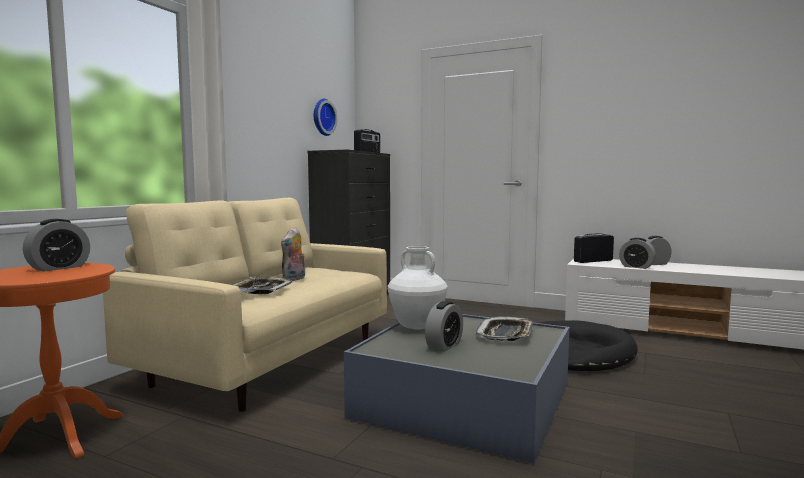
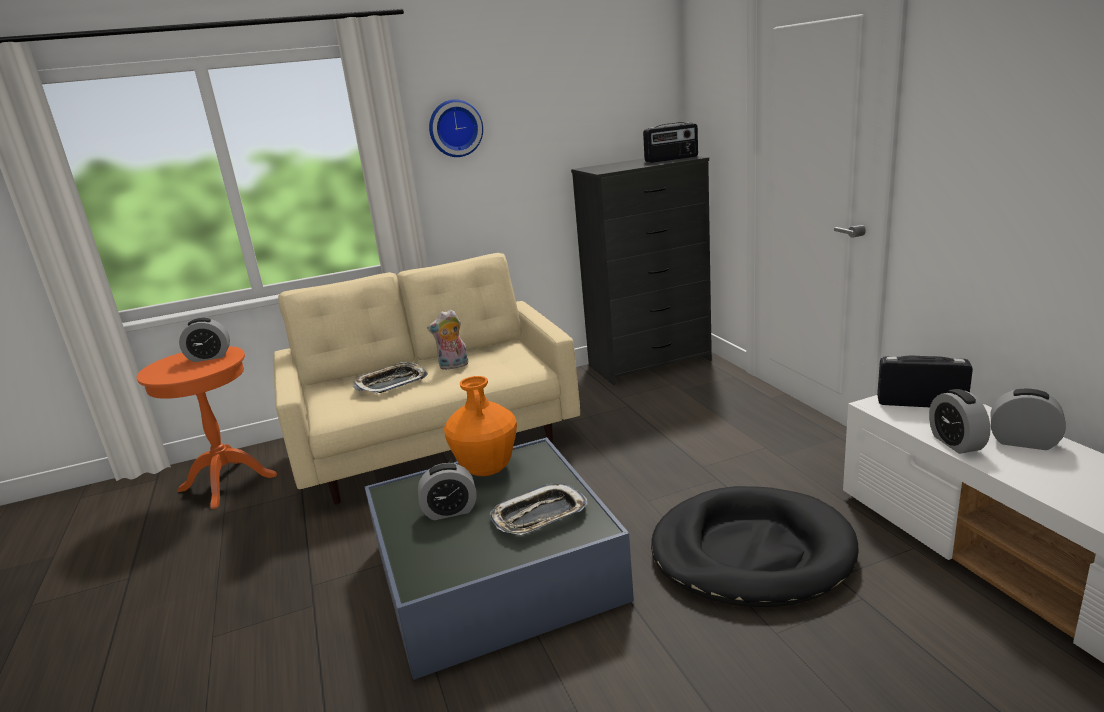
camera: 45 degrees right, 15 degrees up
(322, 117) = (604, 113): wall clock -> wall clock (455, 128)
(416, 327) = (486, 469): white vase -> orange vase

